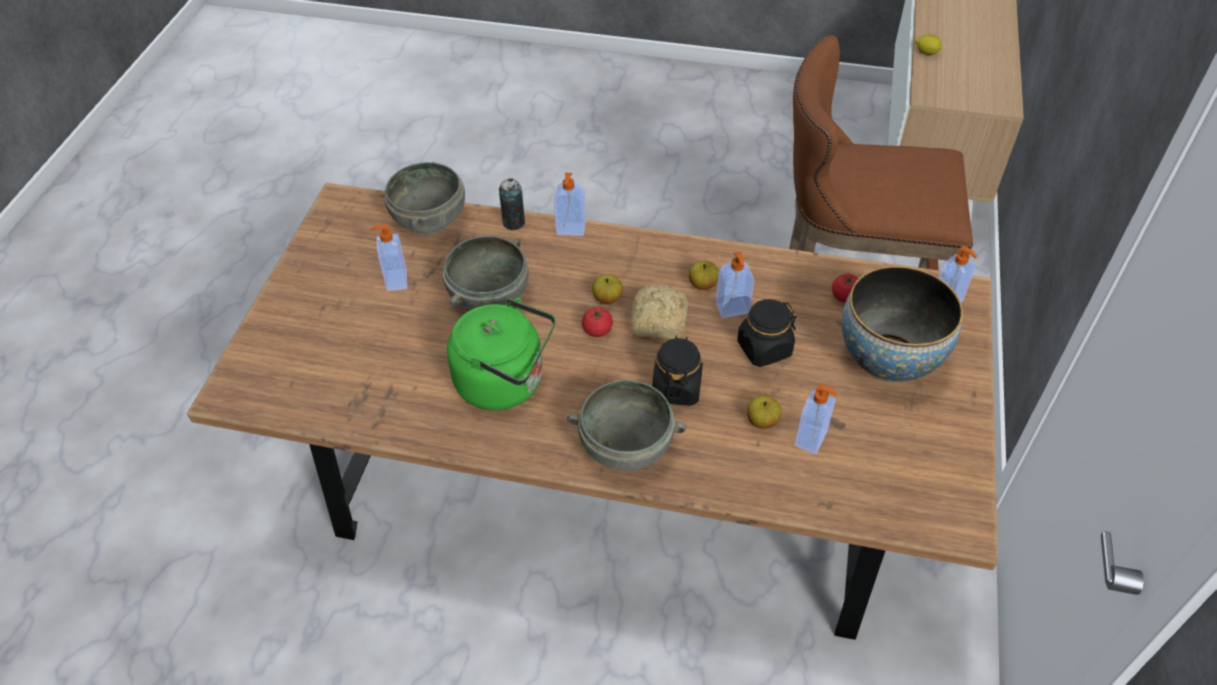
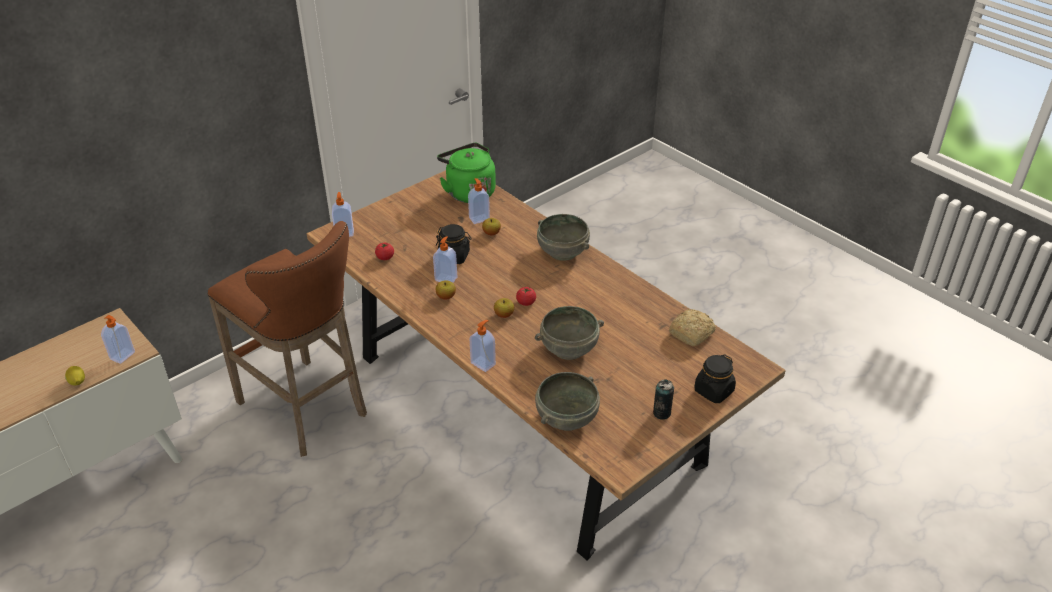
camera: 145 degrees left, 10 degrees down
(395, 280) = (618, 386): soap dispenser -> soap dispenser (123, 356)
(506, 382) = (596, 302): green kettle -> green kettle (468, 192)
(514, 223) = (514, 386): can -> can (661, 413)
(658, 322) = (490, 291): bread -> bread (692, 333)
(676, 387) = (514, 261): black jar -> black jar (713, 391)
(888, 360) = (406, 227): bowl -> none

